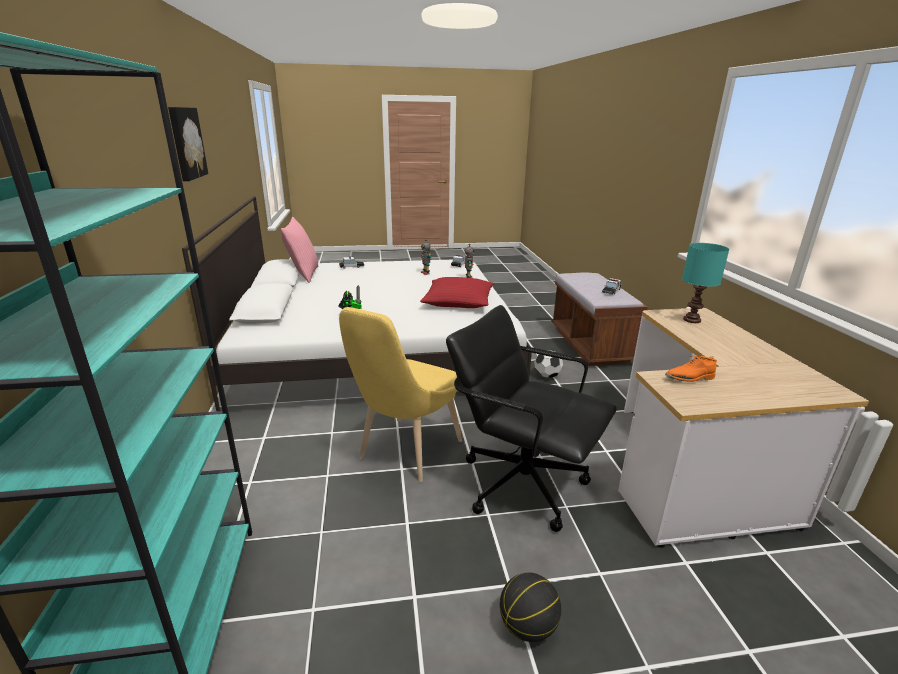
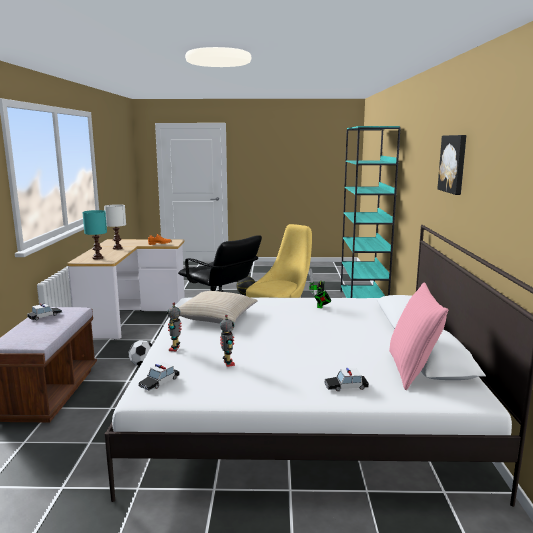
camera: 170 degrees left, 10 degrees down
(458, 302) = (216, 316): red pillow -> beige pillow
(732, 352) = (118, 248): none -> white table lamp

